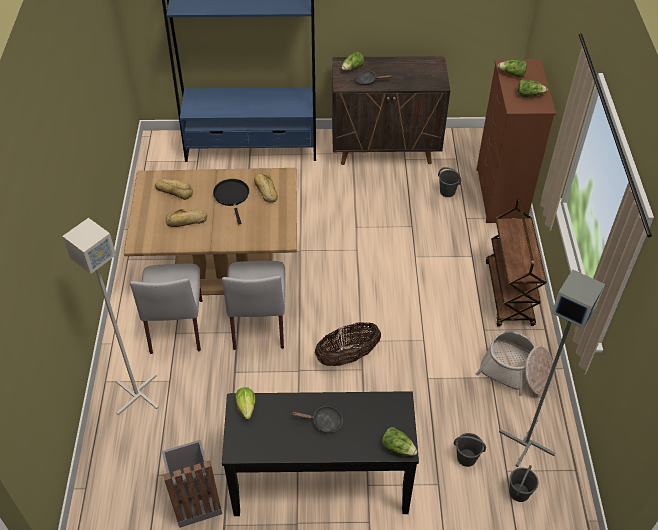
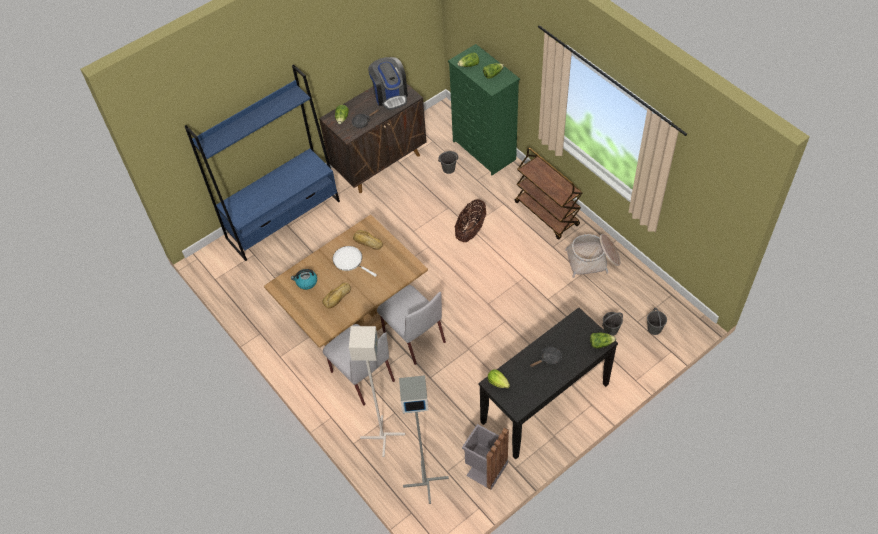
camera: 35 degrees left, 5 degrees up
(174, 191) = (306, 282): bread -> kettle
(232, 196) = (350, 261): black frying pan -> white frying pan
(347, 356) = (489, 319): basket -> basket (470, 230)
(419, 72) = (390, 95): none -> coffee machine
(500, 196) = (484, 151): brown dresser -> green dresser
(526, 442) = (633, 297): grey floor lamp -> grey floor lamp (425, 481)

